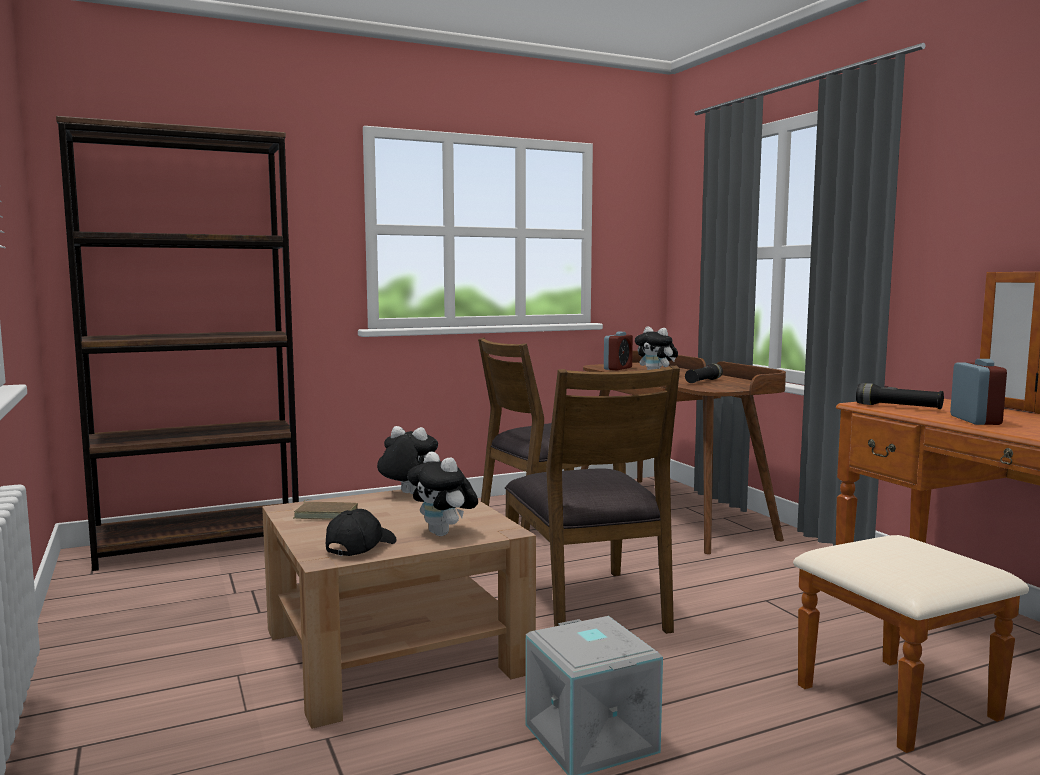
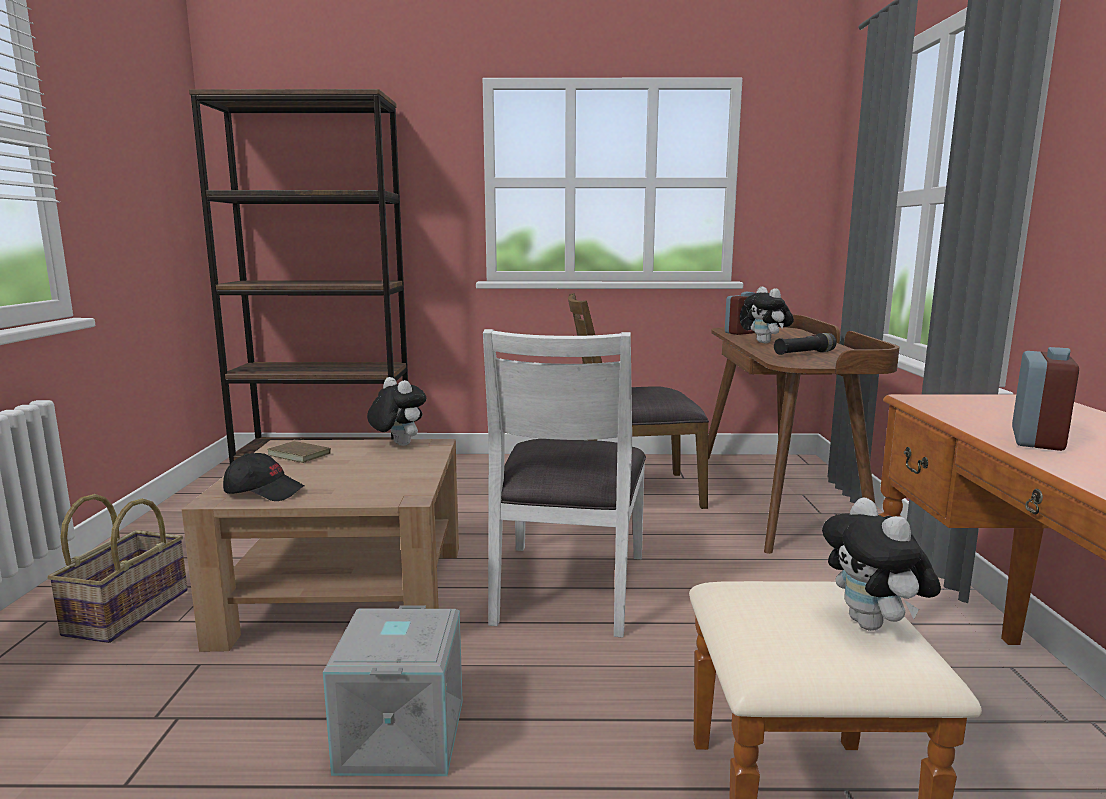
camera: 25 degrees right, 5 degrees up
(170, 717) = (126, 612): none -> basket
(360, 547) = (264, 492): black cap -> black cap turned 45 degrees clockwise
(444, 534) = (352, 490): plush toy -> plush toy (873, 625)
(587, 607) = (567, 587): brown chair -> white chair
(898, 407) = (960, 407): black flashlight -> none

